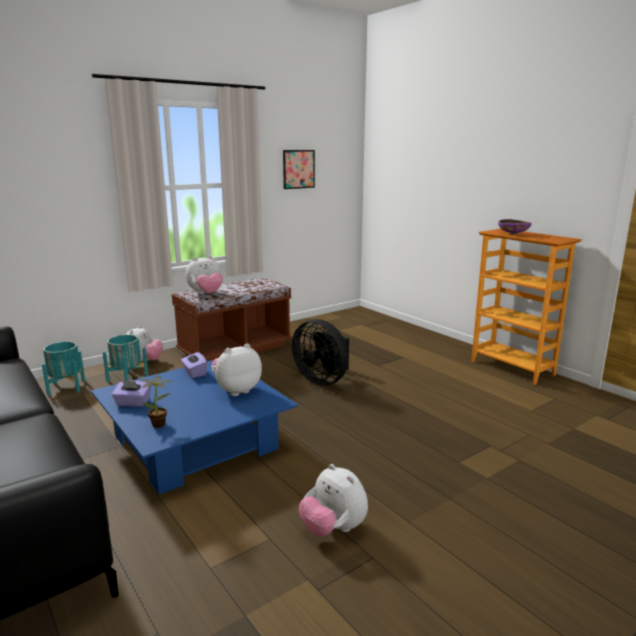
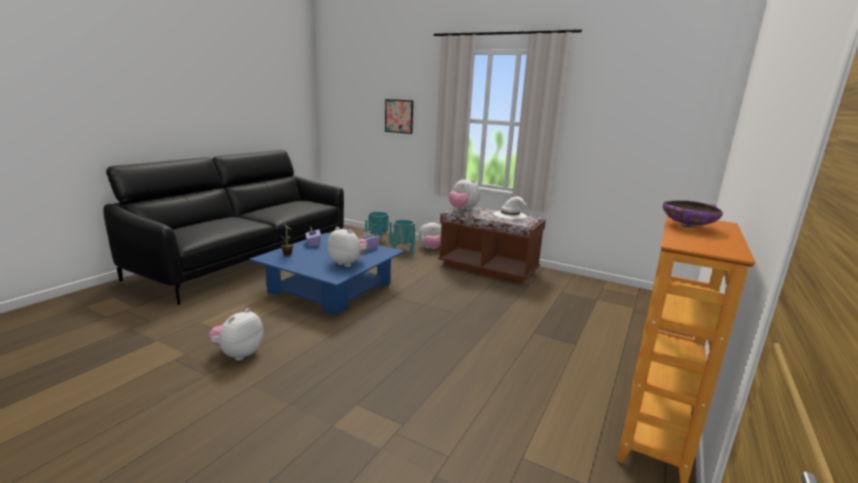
camera: 65 degrees right, 0 degrees up
(248, 283) = (510, 215): none -> white hat
(298, 169) = (622, 117): picture -> picture (399, 116)
(323, 380) = (469, 311): black fan -> none

